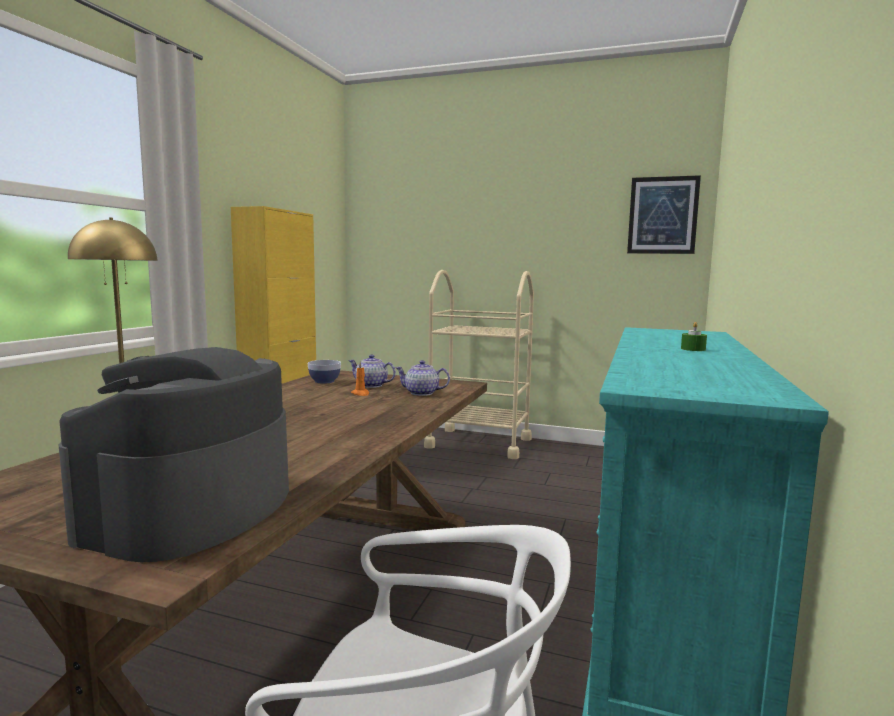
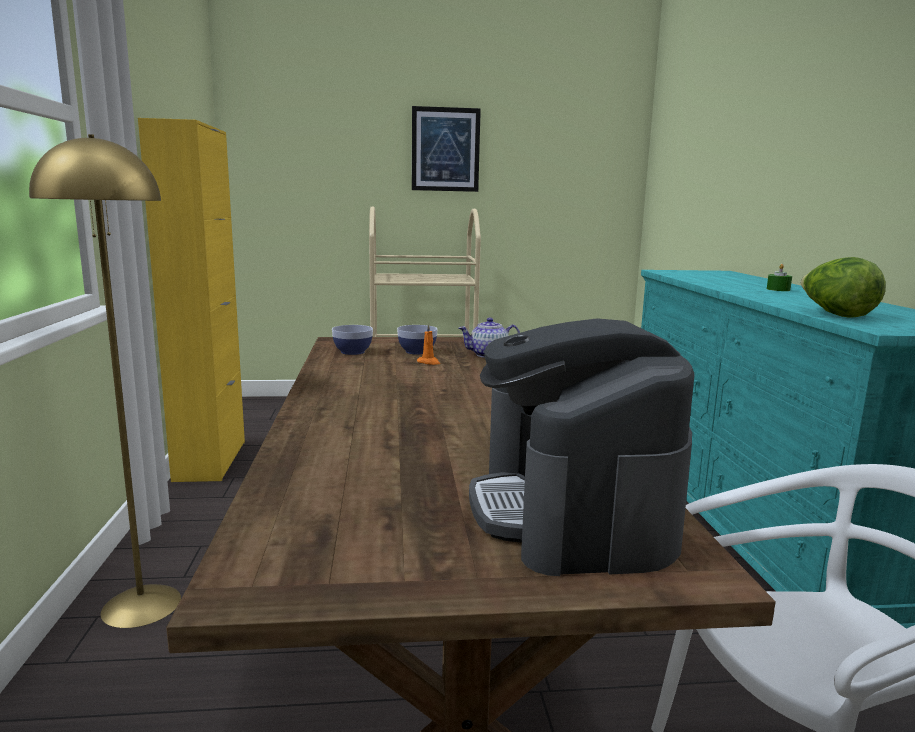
camera: 25 degrees left, 5 degrees up
(371, 385) = (417, 352): teapot -> bowl
(641, 372) = (835, 315): none -> lettuce
(662, 215) = (601, 149): picture -> picture (445, 149)

